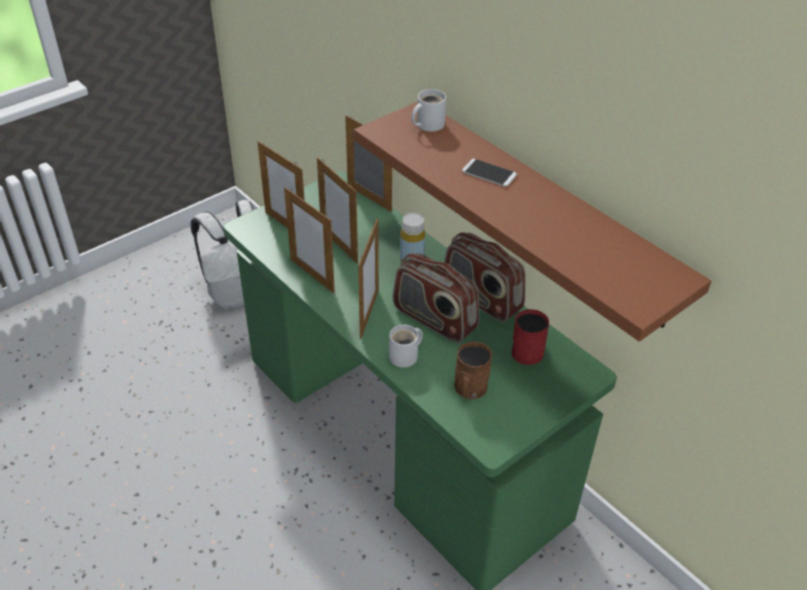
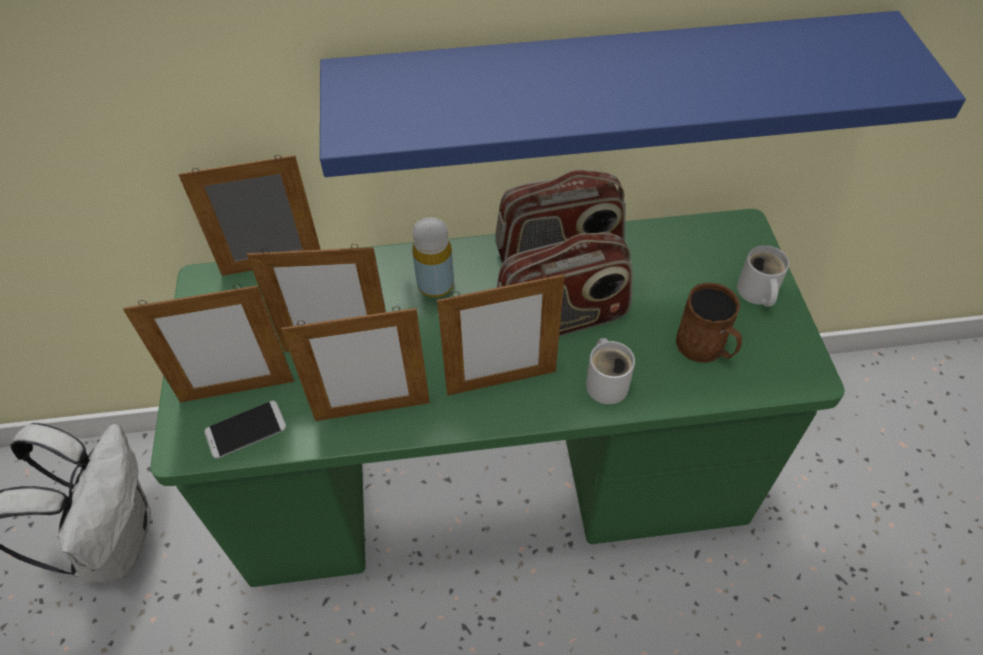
camera: 55 degrees left, 10 degrees up
(369, 314) = (501, 382): picture frame -> picture frame turned 120 degrees clockwise
(427, 124) = (390, 79): white mug -> white mug (756, 293)
(489, 173) = (561, 76): phone -> phone (246, 430)
(528, 349) = (672, 258): red mug -> none
(544, 211) = (609, 85): brown shelf -> blue shelf

